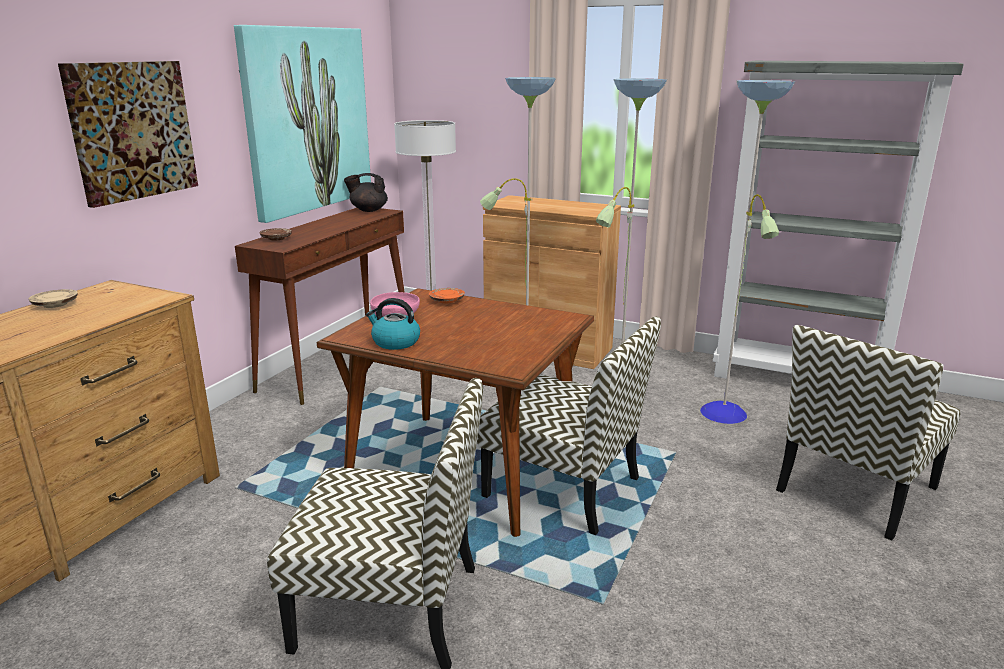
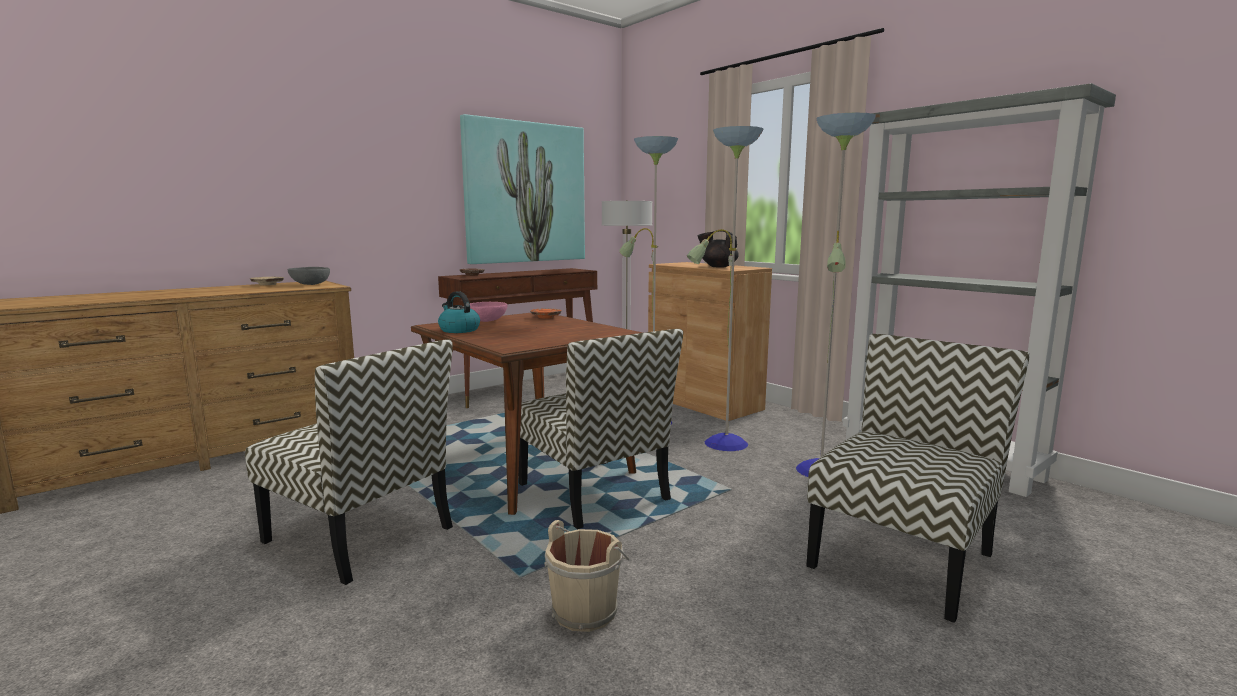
camera: 25 degrees right, 10 degrees down
(120, 295) = (310, 284): none -> grey bowl
(132, 130) = (361, 179): picture -> none
(368, 210) = (571, 269): black teapot -> black teapot (718, 267)
(691, 617) = (586, 609): none -> beige bucket
(856, 490) = (901, 558): chair -> chair turned 150 degrees clockwise

